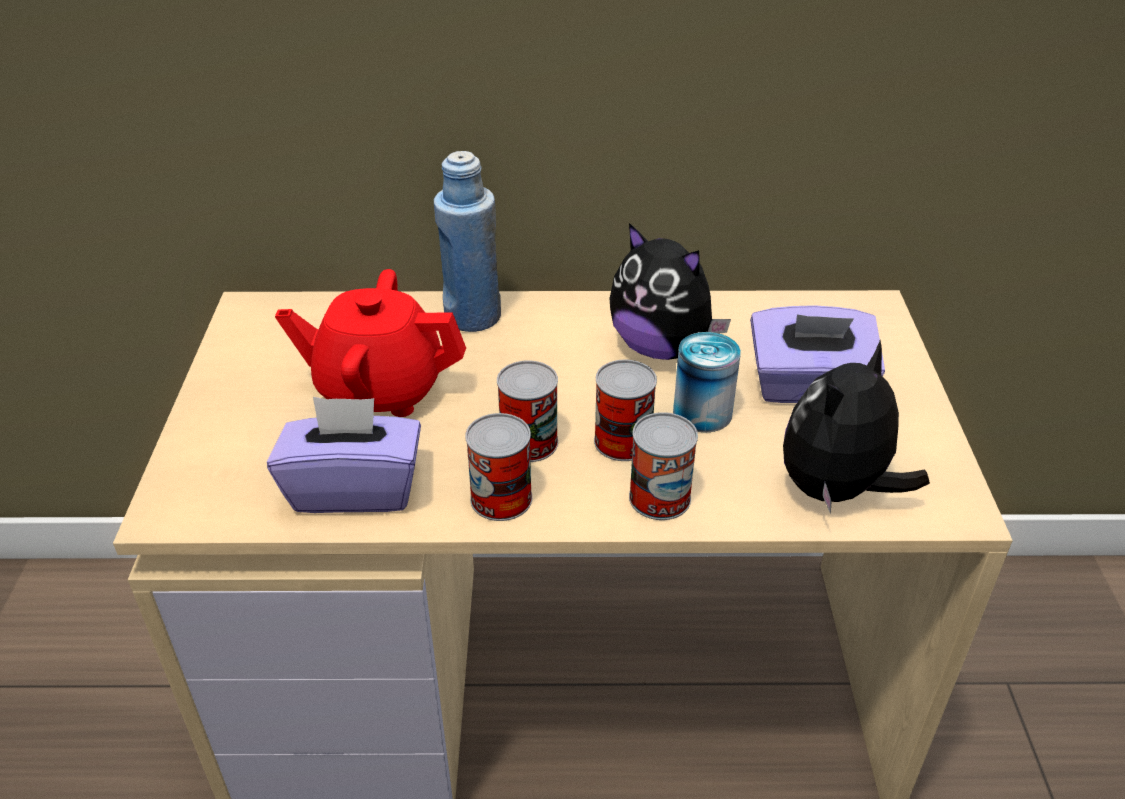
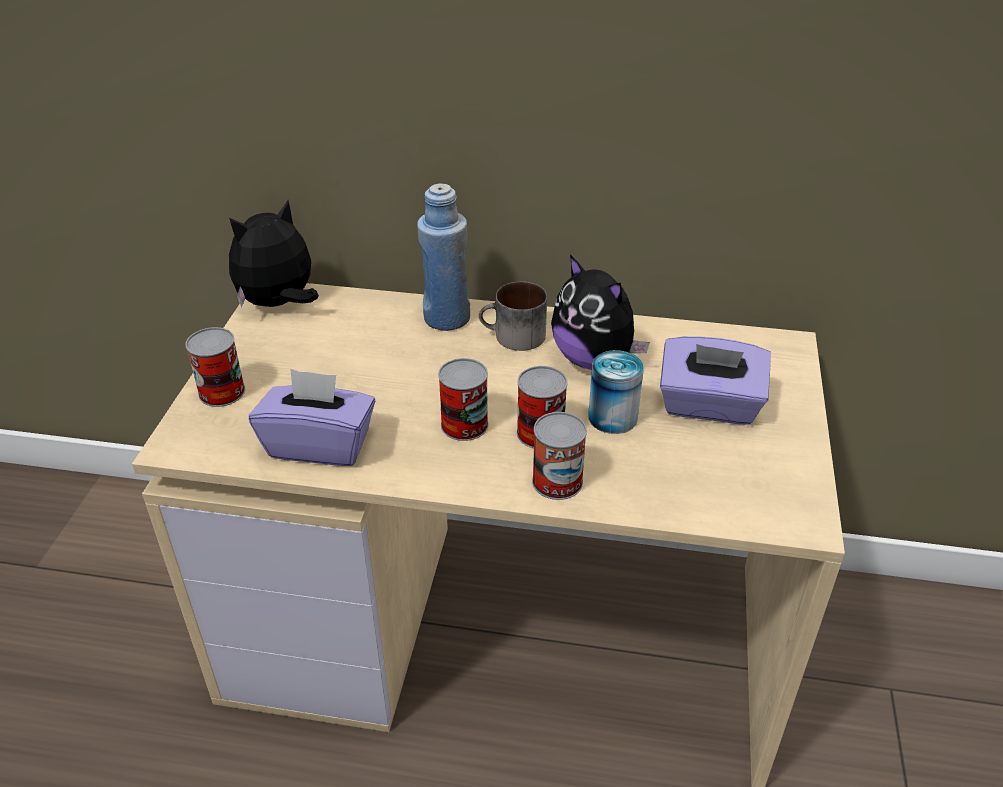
camera: 10 degrees right, 0 degrees up
(380, 389) = (358, 369): red teapot -> none
(501, 498) = (430, 466): can -> can (222, 392)
(559, 331) = (513, 337): none -> mug
(837, 490) = (706, 494): plush toy -> plush toy (279, 304)

